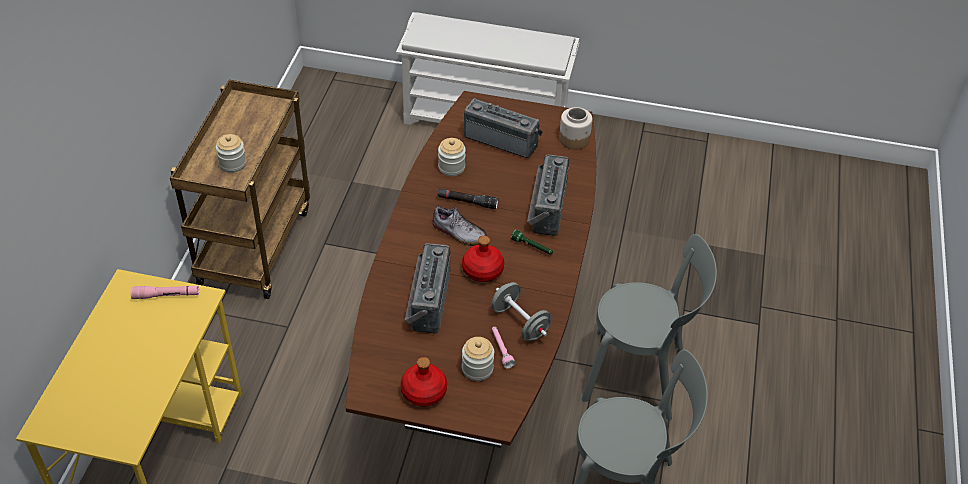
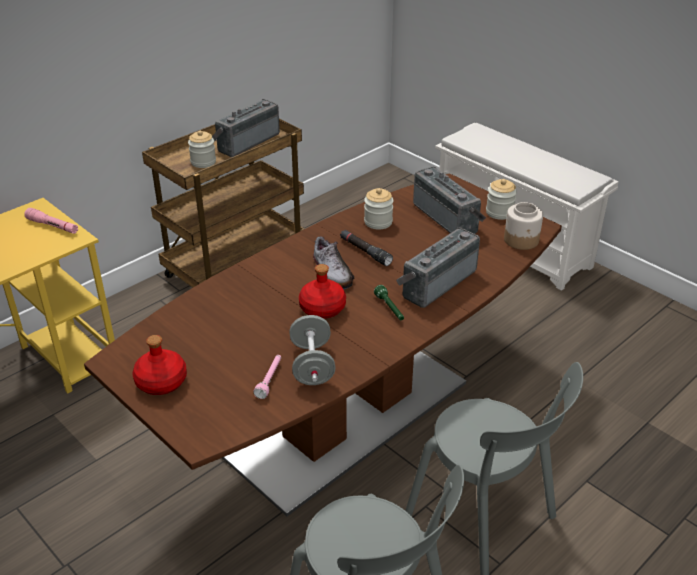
camera: 35 degrees right, 10 degrees down
(426, 300) = (245, 311): radio -> radio (246, 142)
(477, 369) = (230, 385): jar -> jar (499, 212)

